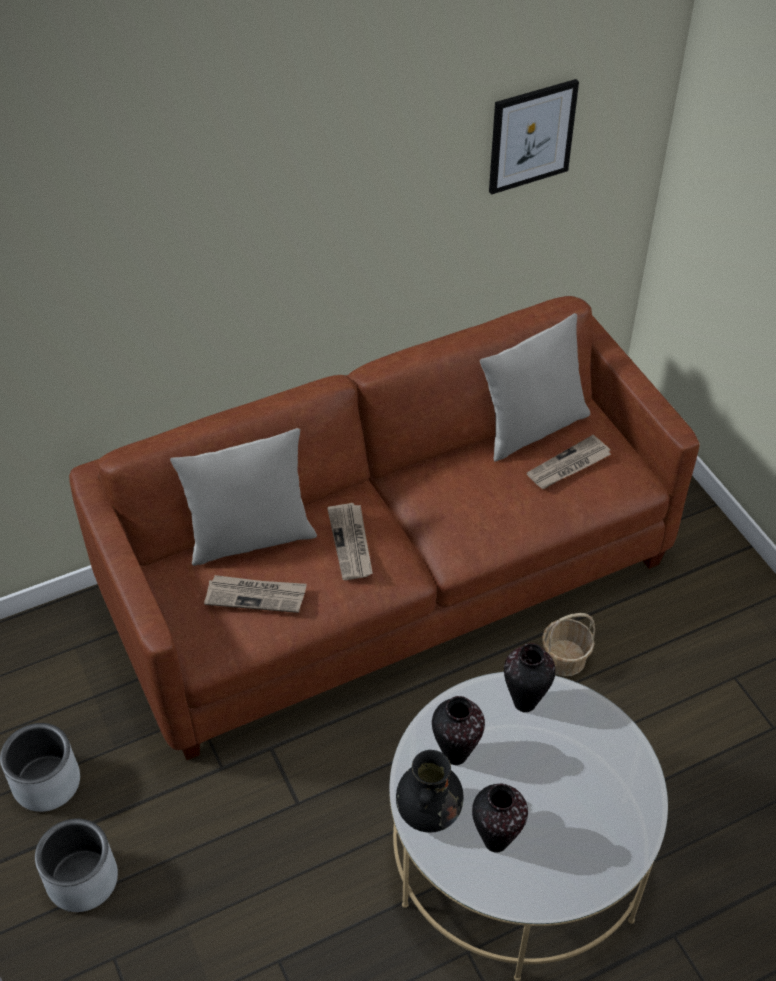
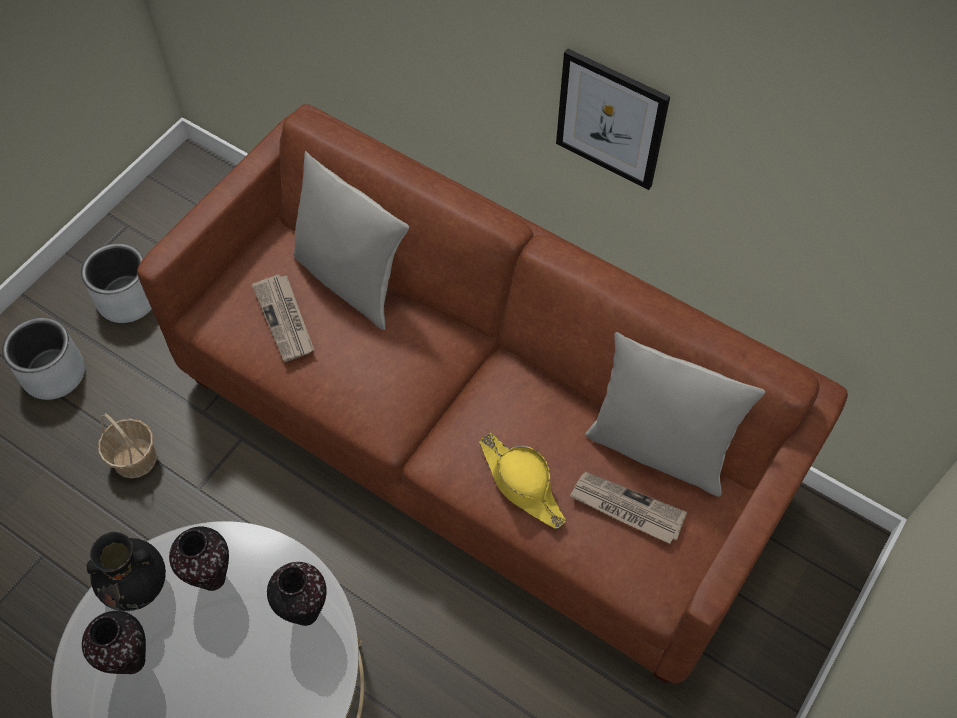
camera: 60 degrees right, 10 degrees up
(351, 543) = (390, 362): newspaper -> none
(511, 513) = (522, 484): none -> yellow hat
(531, 136) = (856, 170): picture -> picture (611, 119)
(564, 658) = (482, 642): basket -> basket (135, 458)

